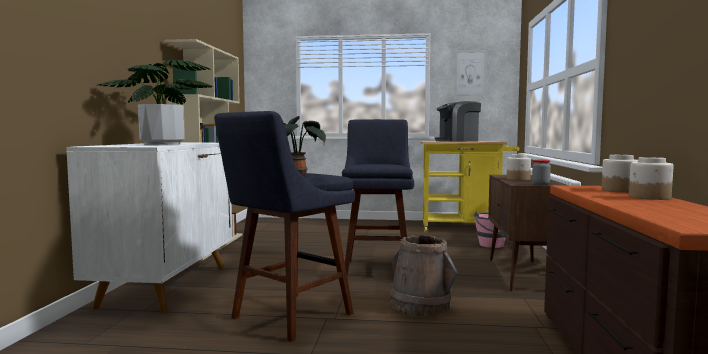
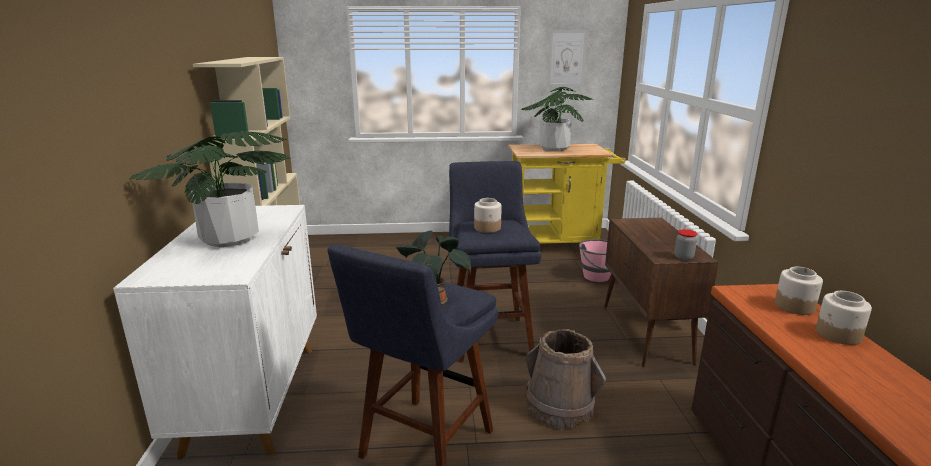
camera: 10 degrees left, 15 degrees up
(457, 141) = (554, 148): coffee machine -> potted plant
(518, 179) = (650, 238): jar -> jar (487, 228)

